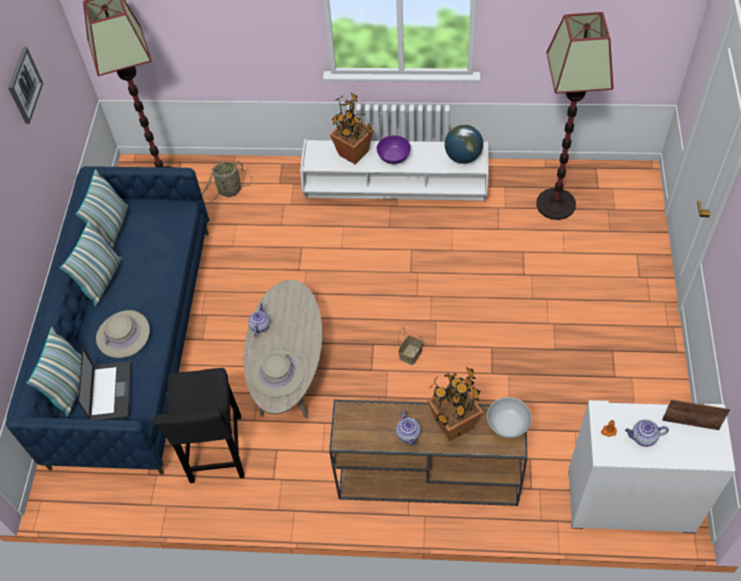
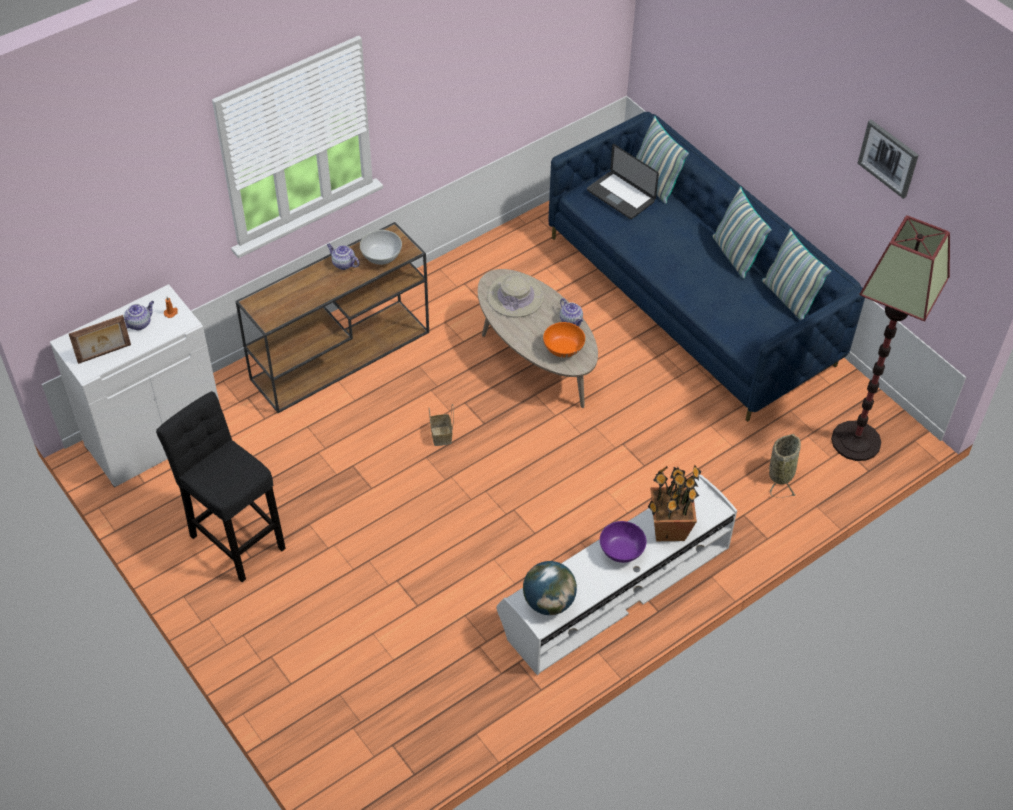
camera: 135 degrees right, 5 degrees down
(123, 334) = (662, 232): beige hat -> none
(216, 453) = (527, 272): black stool -> black stool (235, 537)
(290, 307) = (563, 349): none -> orange bowl
(453, 424) = (314, 289): potted plant -> none
(508, 425) = (268, 313): white bowl -> white bowl (381, 257)
(556, 204) = (425, 689): floor lamp -> none

